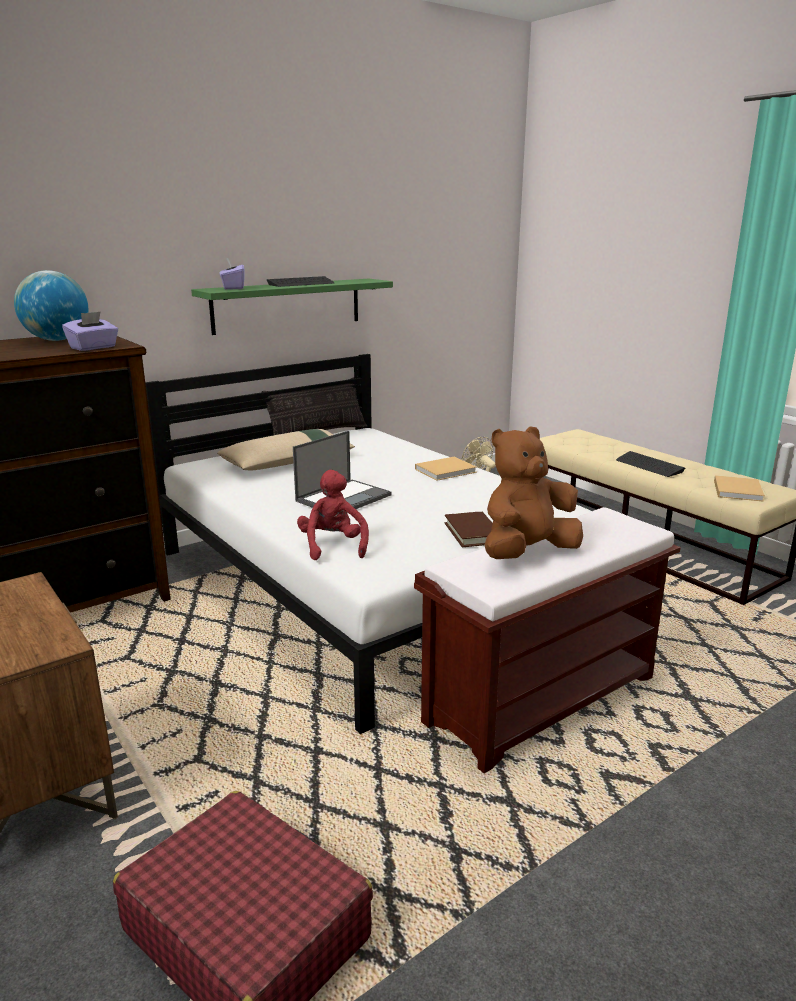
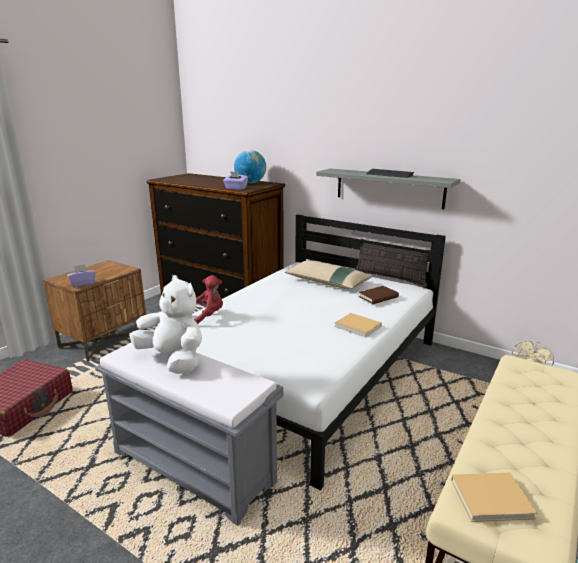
camera: 70 degrees right, 0 degrees up
(233, 288) = (342, 171): purple tissue box -> purple tissue box (82, 284)
(287, 305) = (389, 188): green shelf -> grey shelf
(344, 497) = (278, 306): laptop -> none
(473, 533) = (244, 351): brown book -> brown book (378, 297)
(527, 553) = (173, 360): brown plush toy -> white plush toy
(542, 698) = (194, 467): brown bench -> grey bench
(649, 466) = (508, 427): keyboard -> none

